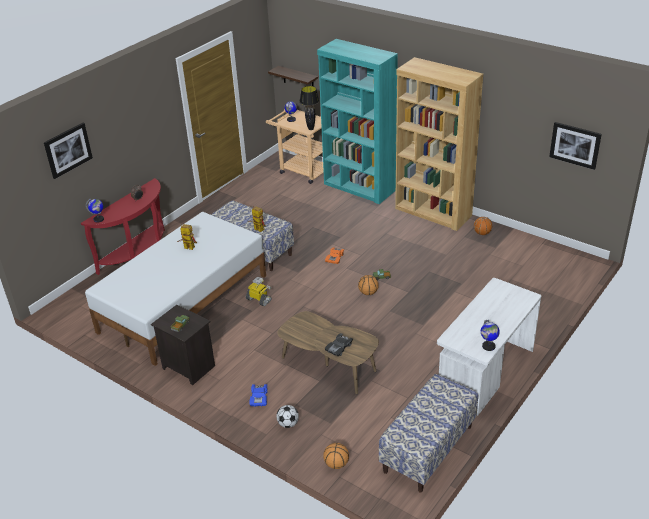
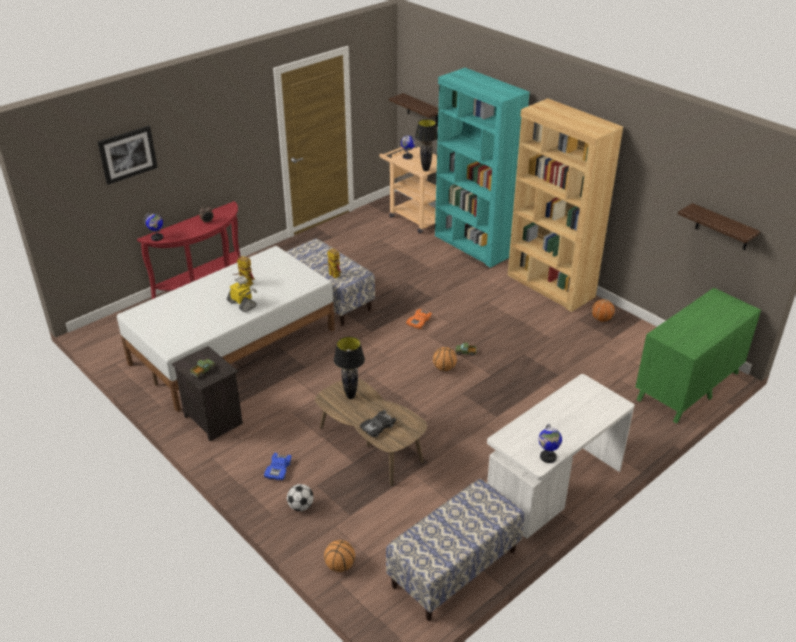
camera: 10 degrees right, 0 degrees up
(259, 299) = (317, 356): toy robot -> toy robot (242, 304)
(306, 327) = (350, 396): none -> black table lamp
(565, 276) = (688, 386): none -> green dresser
(575, 145) = (722, 227): picture -> shelf

